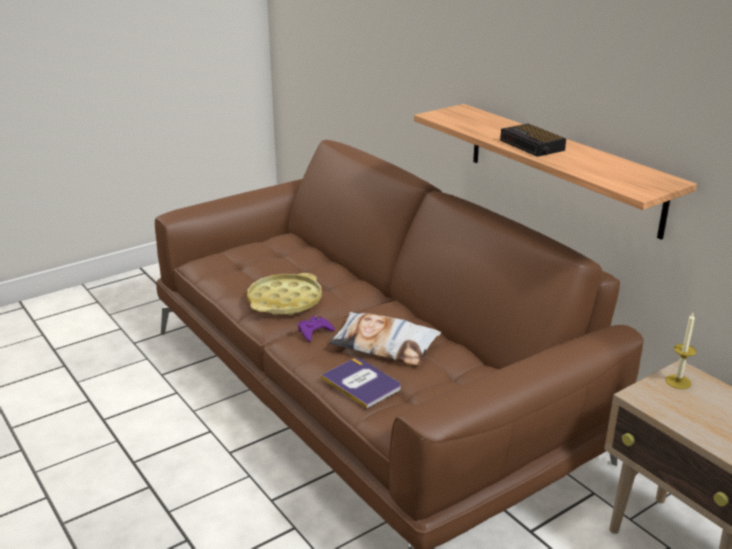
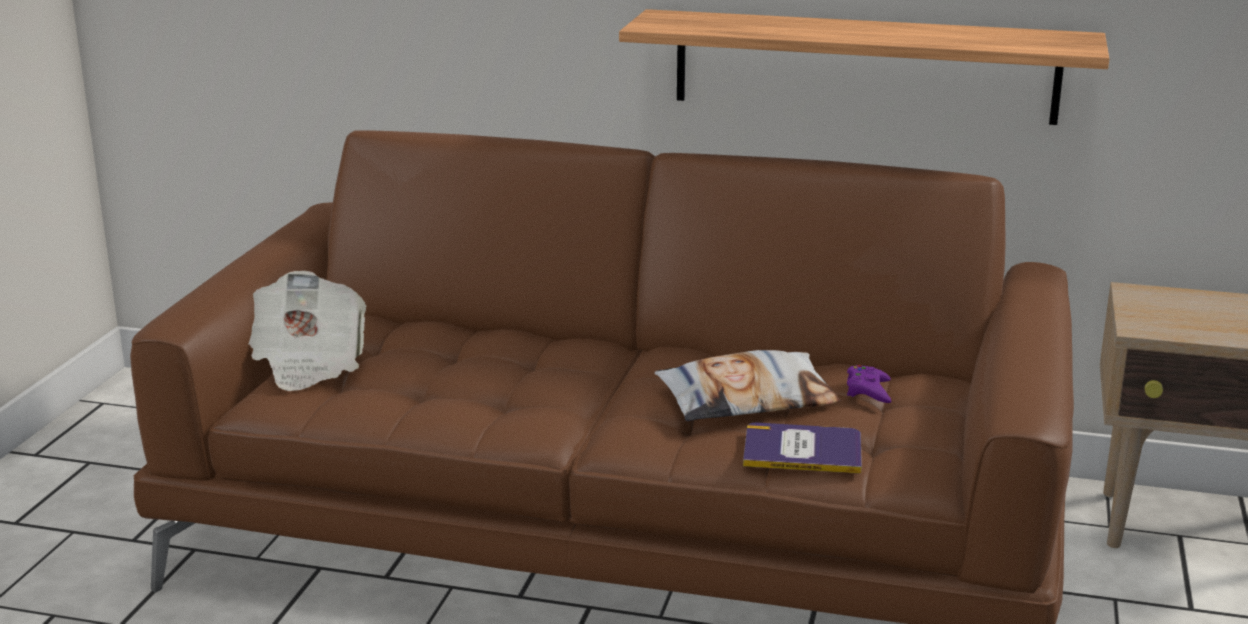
camera: 40 degrees left, 5 degrees down
(238, 251) = (307, 363): none -> newspaper
(285, 301) = (514, 398): yellow tray -> none
(314, 331) = (630, 418): purple game controller -> purple game controller (868, 390)
(533, 145) = (858, 33): alarm clock -> none
(678, 382) = (1148, 302): candle -> none

